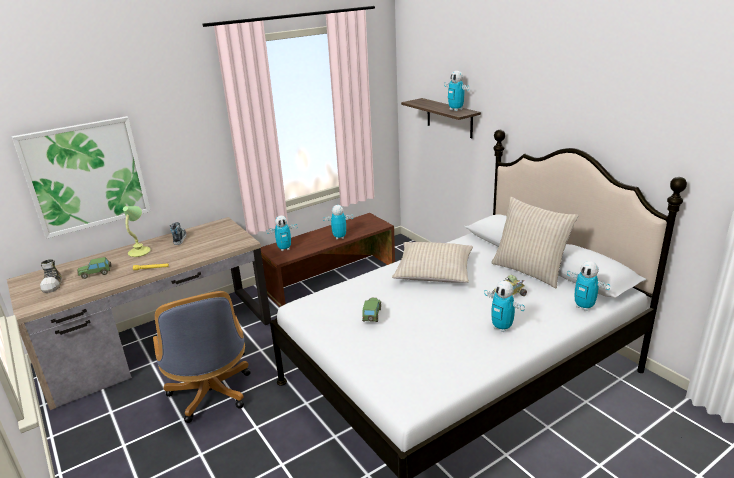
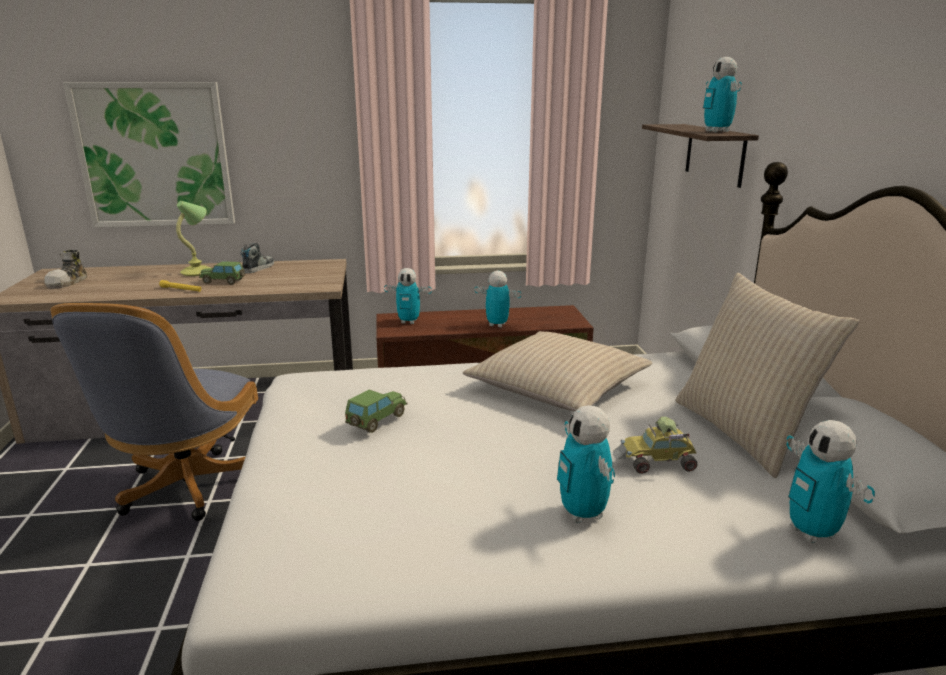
camera: 25 degrees right, 5 degrees down
(96, 273) = (122, 282): toy car -> toy car (223, 281)

